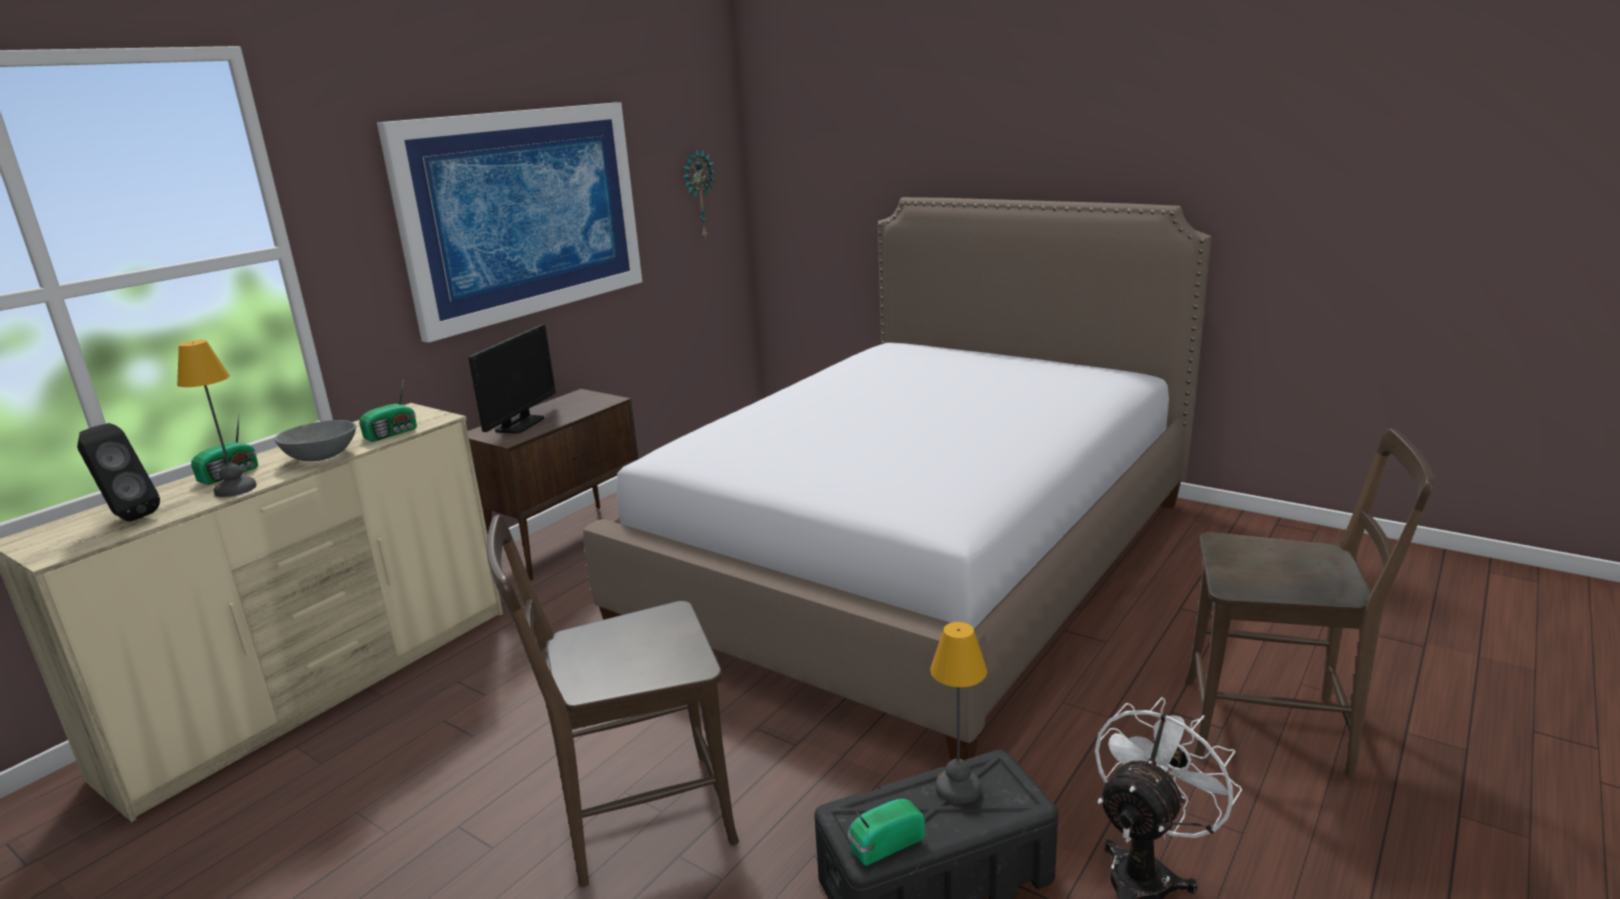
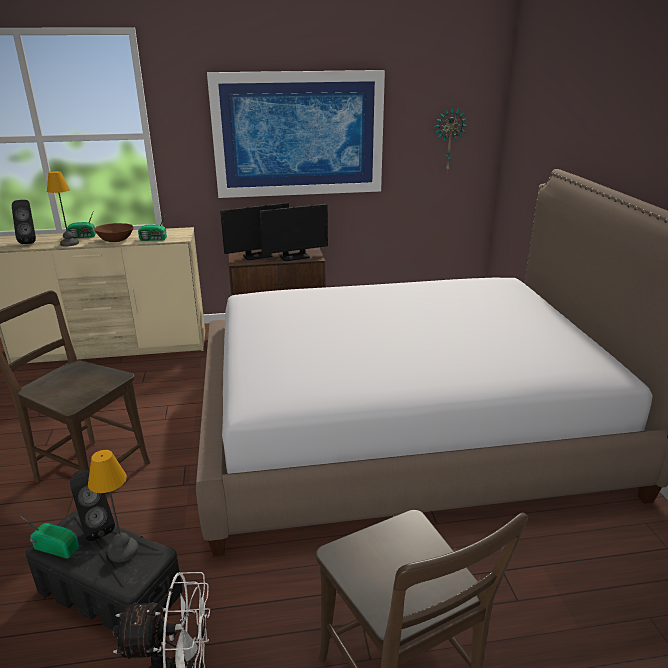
camera: 45 degrees right, 5 degrees up
(322, 456) = (116, 240): grey bowl -> brown bowl
(578, 408) = (295, 256): none -> monitor
(882, 798) = (95, 527): none -> black speaker

